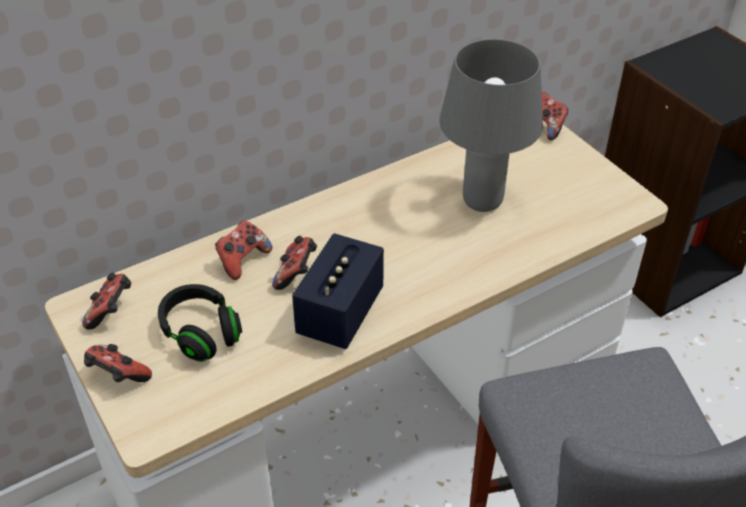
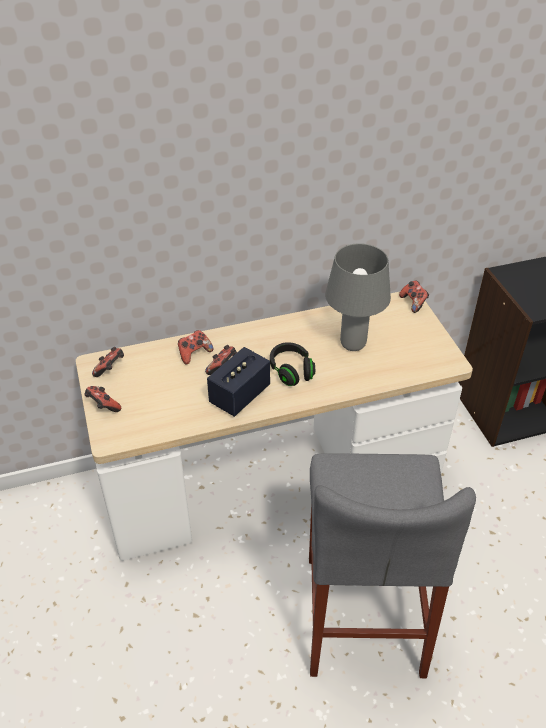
camera: 15 degrees right, 0 degrees up
(201, 333) = (156, 391): black headphones -> black headphones (291, 371)

